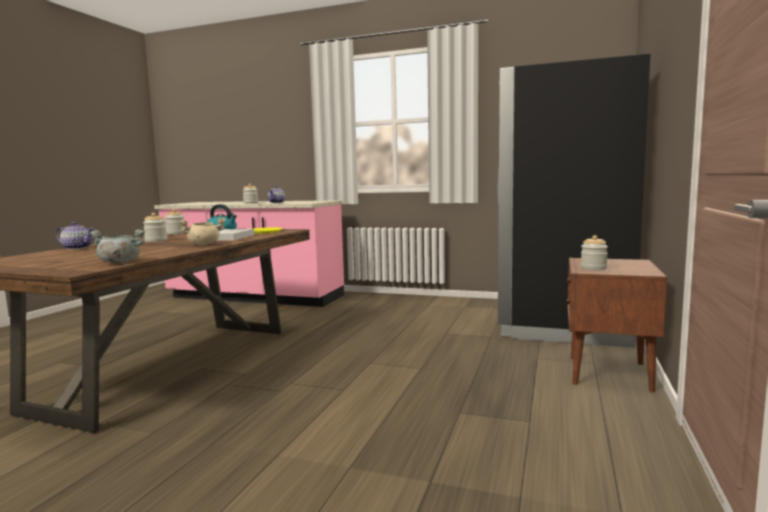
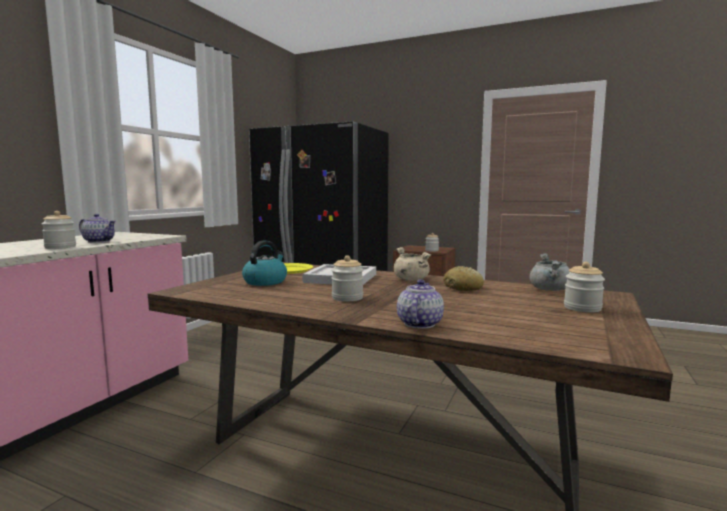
camera: 85 degrees left, 0 degrees up
(156, 251) = (463, 288): none -> bread
(176, 233) = (240, 298): jar -> jar (582, 308)

